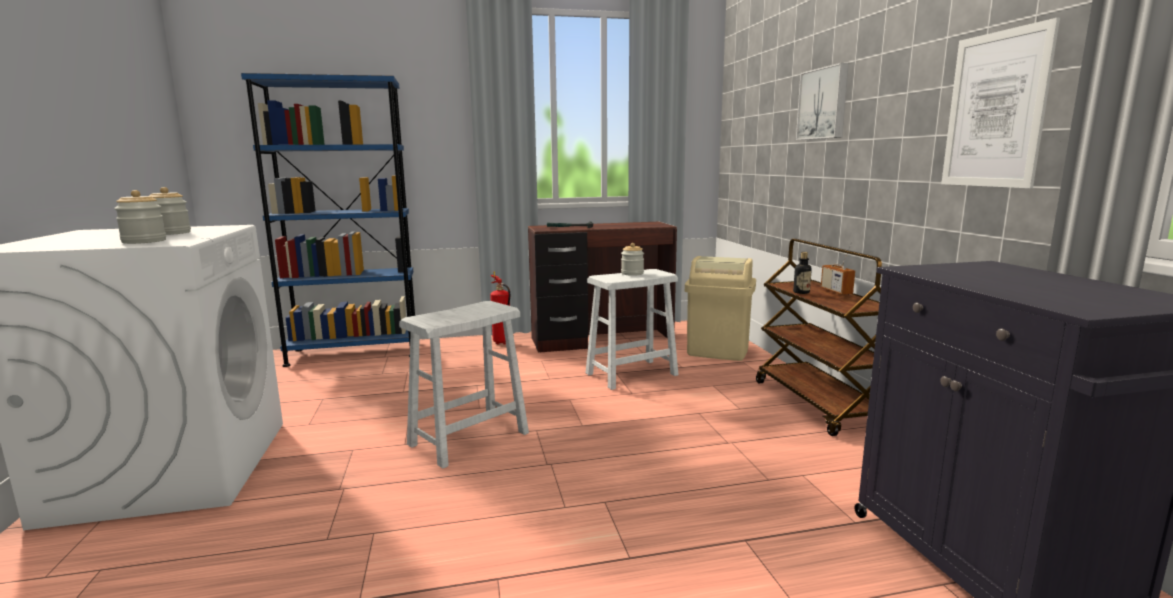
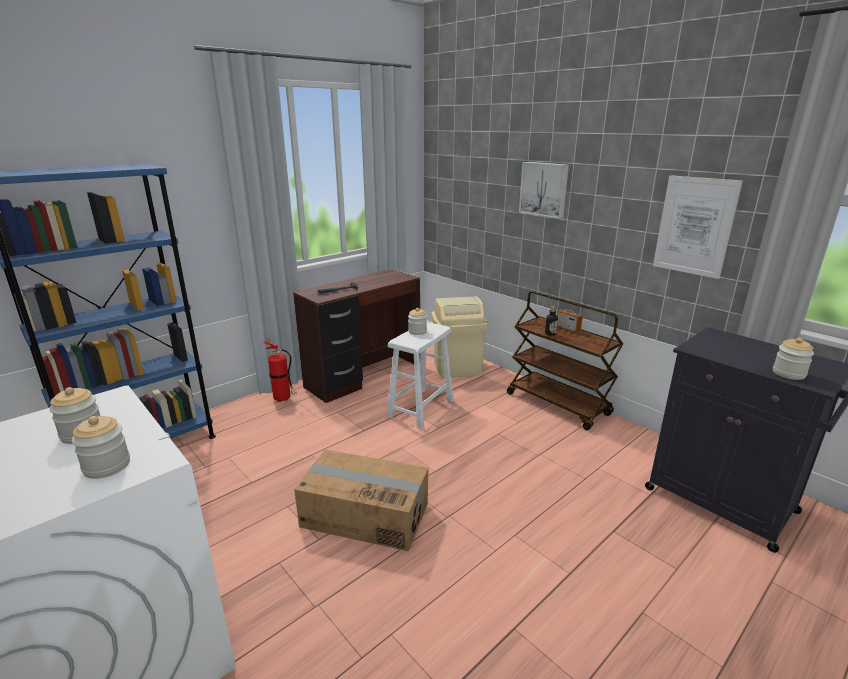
camera: 30 degrees left, 10 degrees up
(468, 439) = (365, 514): white stool -> cardboard box
(1045, 297) = (788, 373): none -> jar

